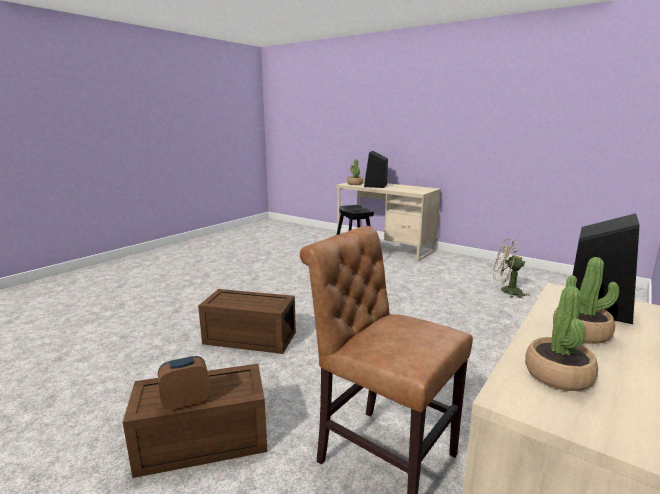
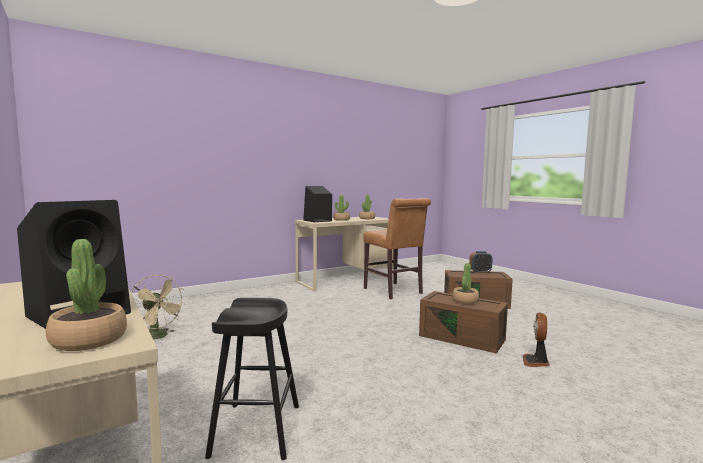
camera: 160 degrees left, 10 degrees down
(190, 321) = (536, 362): none -> fan
(245, 300) = (465, 300): none -> potted plant

